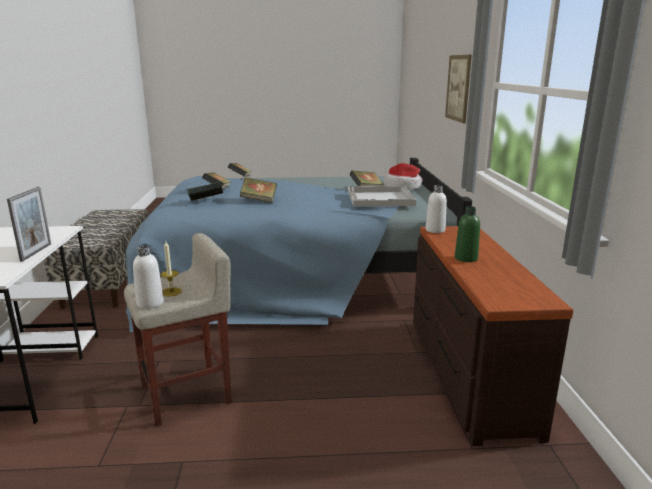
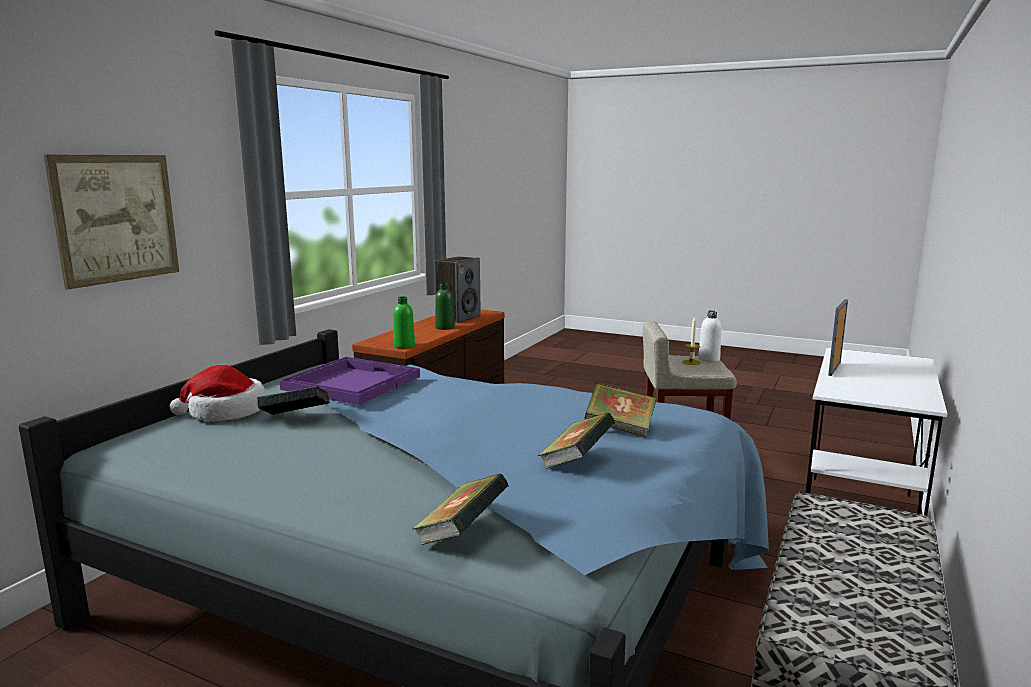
camera: 150 degrees left, 5 degrees down
(259, 200) = (529, 412): book -> none
(380, 198) = (352, 382): white tray -> purple tray
(435, 230) = (404, 346): white bottle -> green bottle
(498, 279) = (458, 318): none -> speaker

